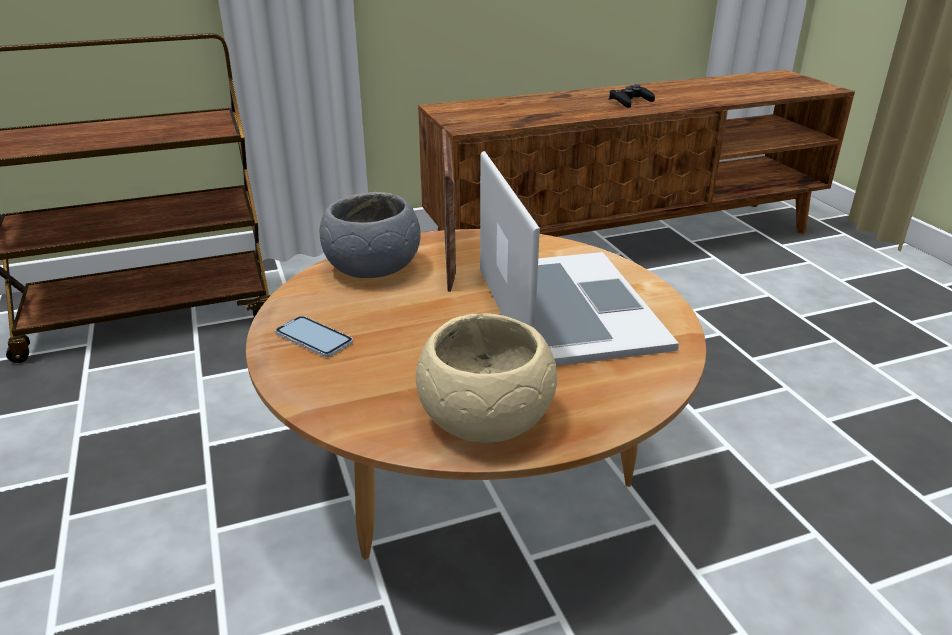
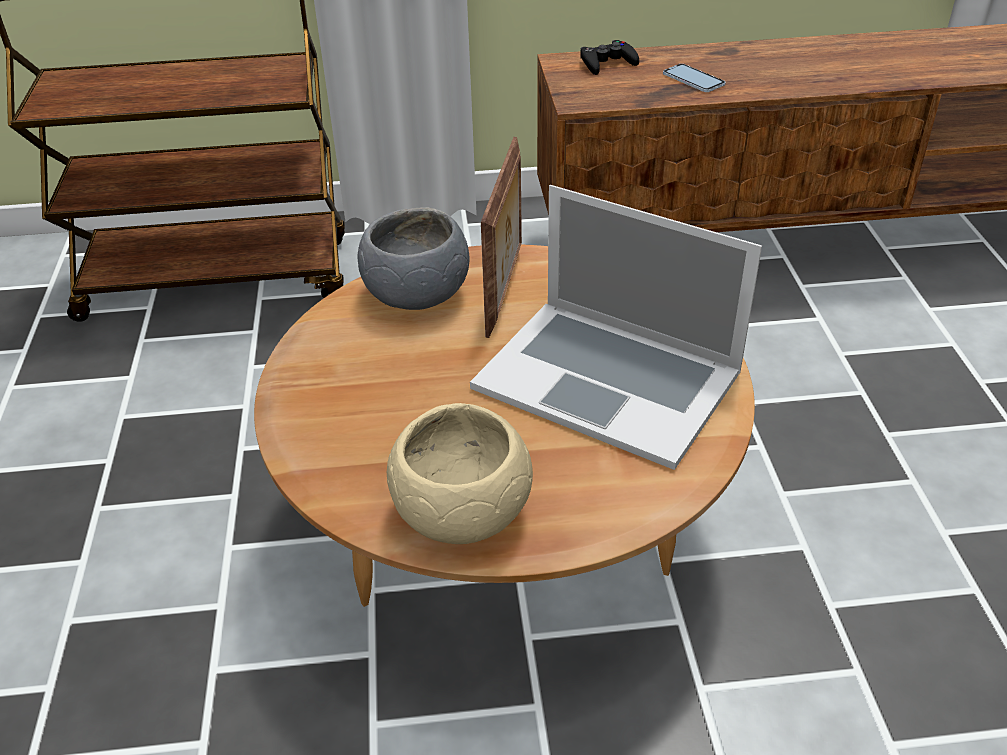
camera: 15 degrees right, 10 degrees up
(314, 338) = (326, 381): phone -> phone (693, 79)
(567, 307) = (608, 379): laptop -> laptop turned 120 degrees clockwise
(630, 101) = (810, 70): black game controller -> black game controller (607, 63)

